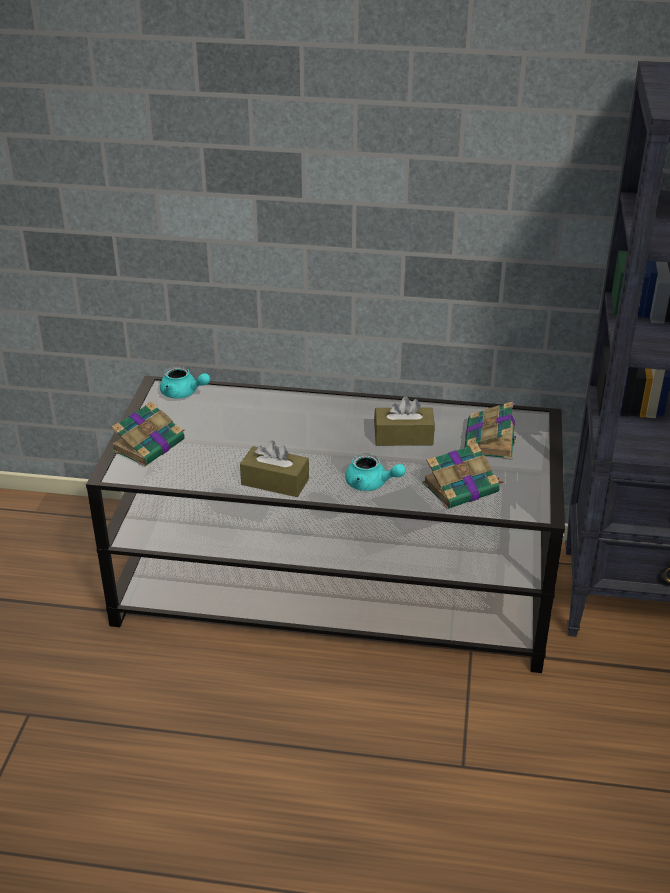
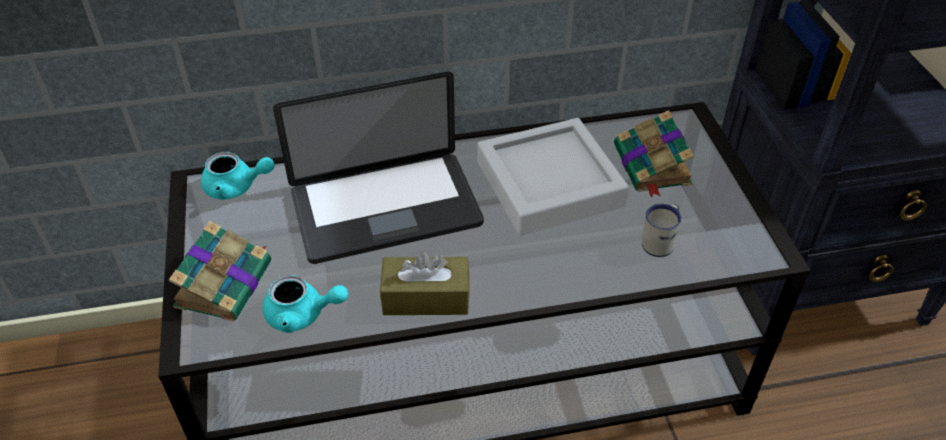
camera: 20 degrees left, 10 degrees up
(277, 427) = (386, 209): none -> laptop
(371, 484) = (549, 267): turquoise teapot -> turquoise teapot (302, 315)
(403, 436) = (549, 184): brown tissue box -> grey tray
(462, 487) = (660, 242): book -> white mug

